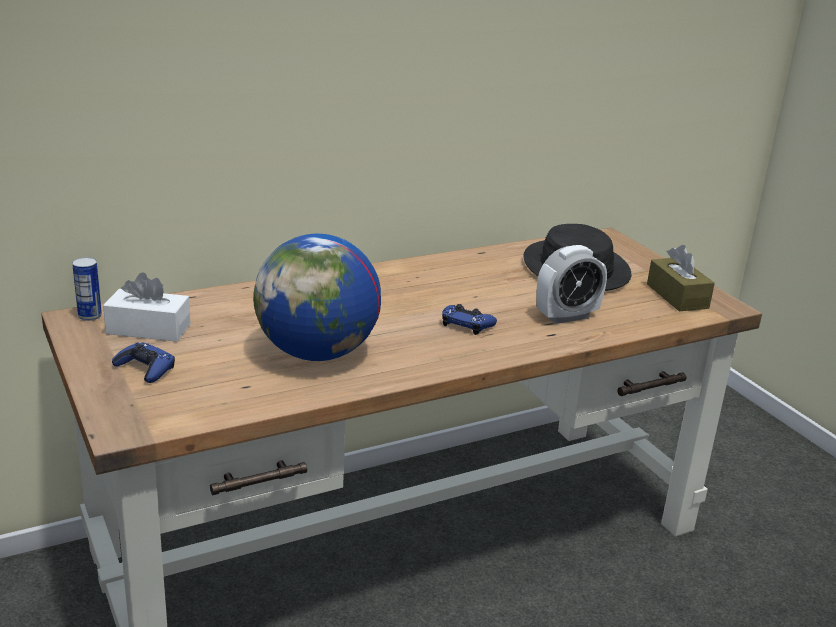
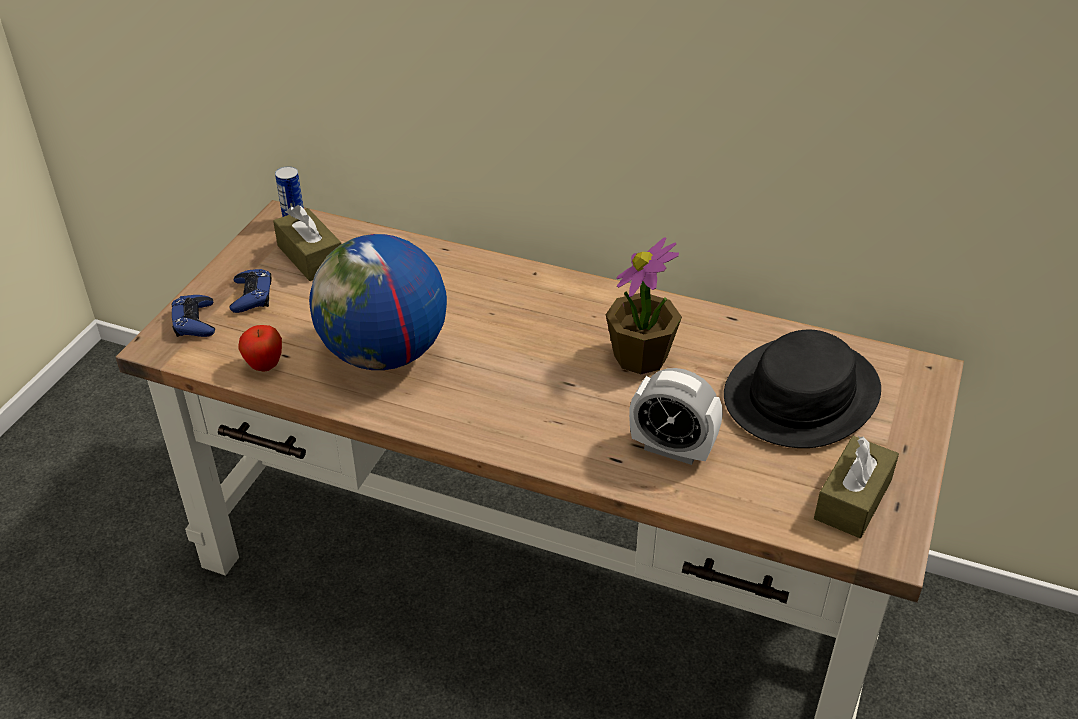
camera: 50 degrees right, 15 degrees up
(148, 329) = (310, 257): white tissue box -> brown tissue box
(242, 399) = (265, 366): none -> apple
(466, 324) = (557, 398): blue game controller -> blue game controller (194, 322)
(471, 287) = (640, 357): none -> potted plant

